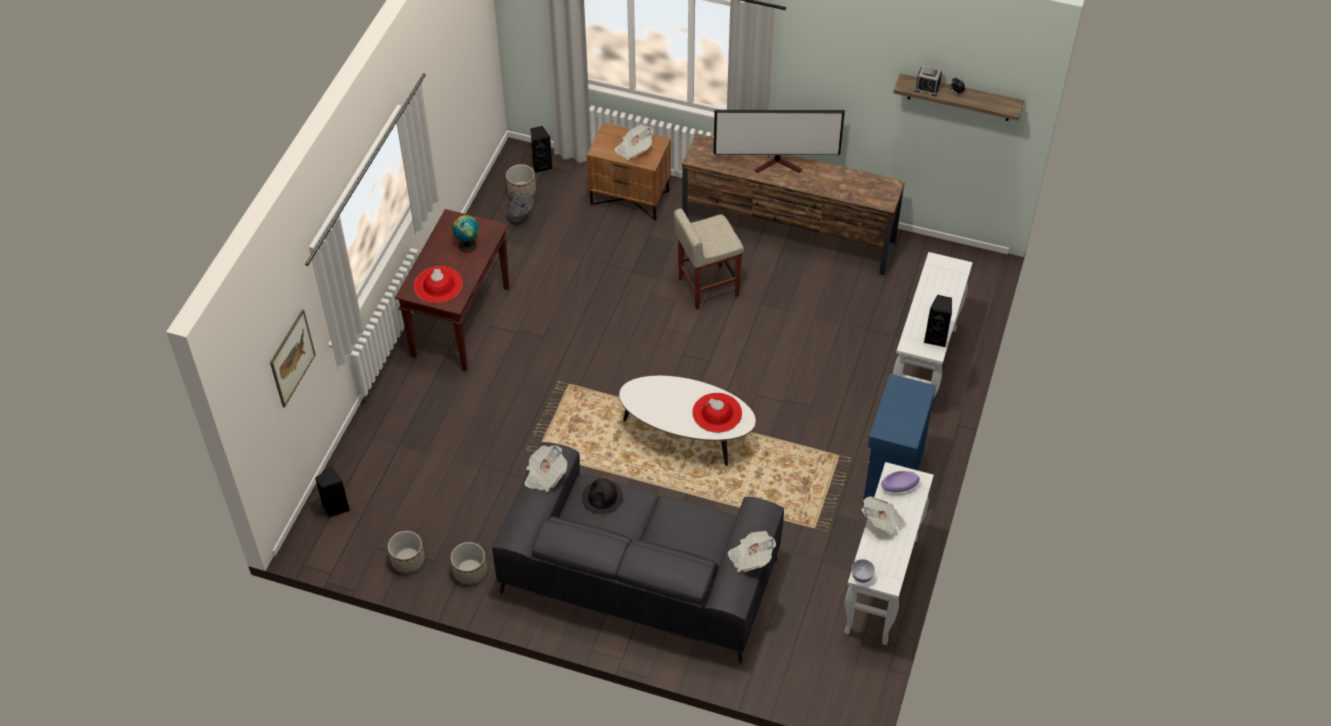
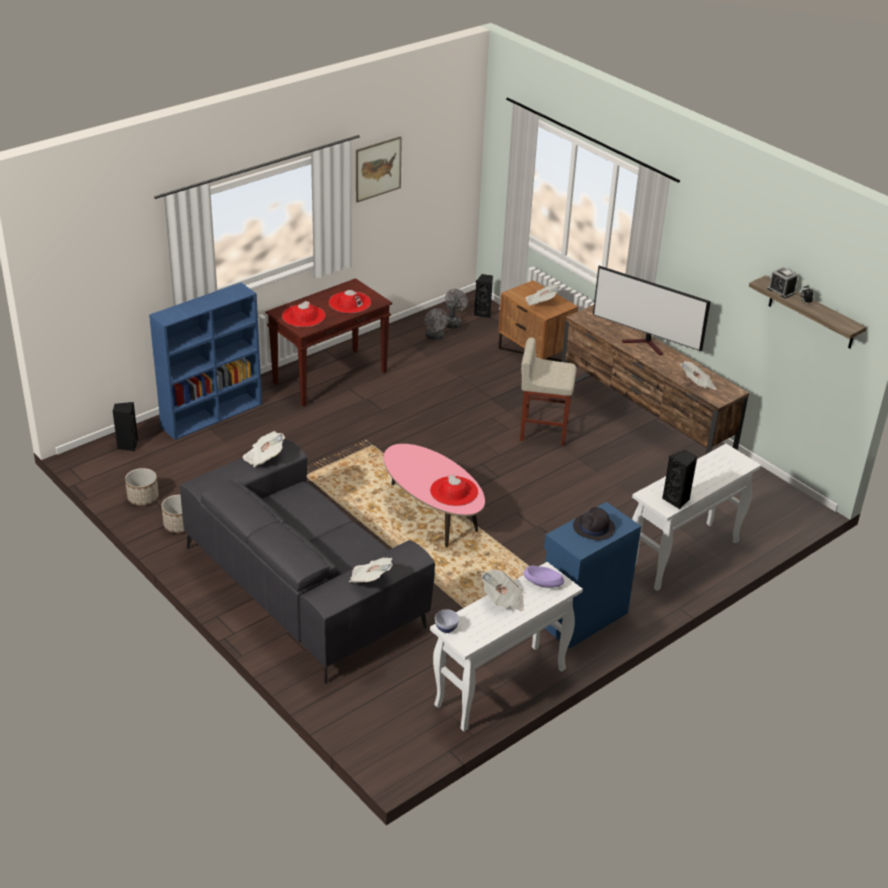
camera: 30 degrees right, 15 degrees down
(292, 358) = (125, 282): picture -> picture (378, 169)
(386, 427) = (212, 415): none -> blue bookcase
(467, 244) = (349, 302): globe -> red hat
(521, 191) = (453, 322): planter -> grey fan
(602, 498) = (303, 501): black hat -> black hat (593, 528)
(686, 437) = (431, 515): white coffee table -> pink coffee table
(856, 193) = (697, 384): none -> newspaper

